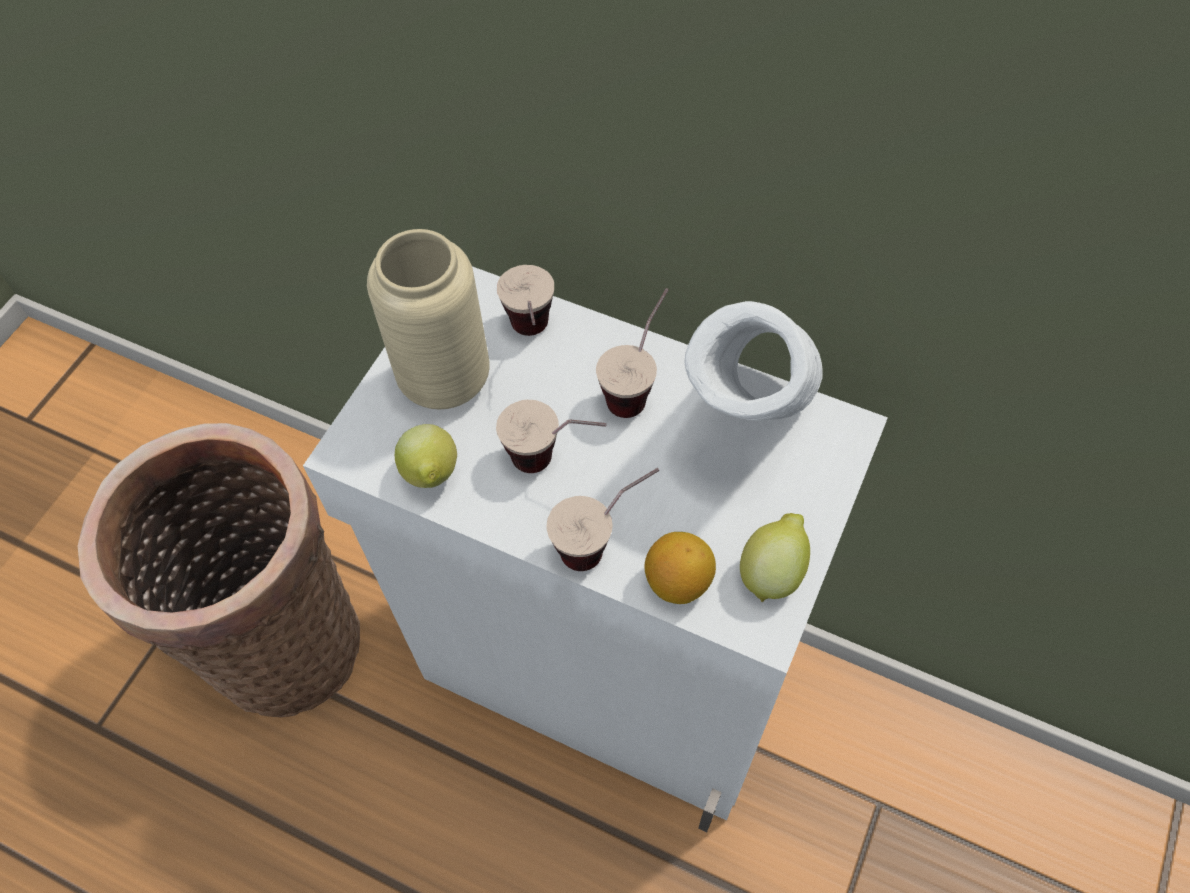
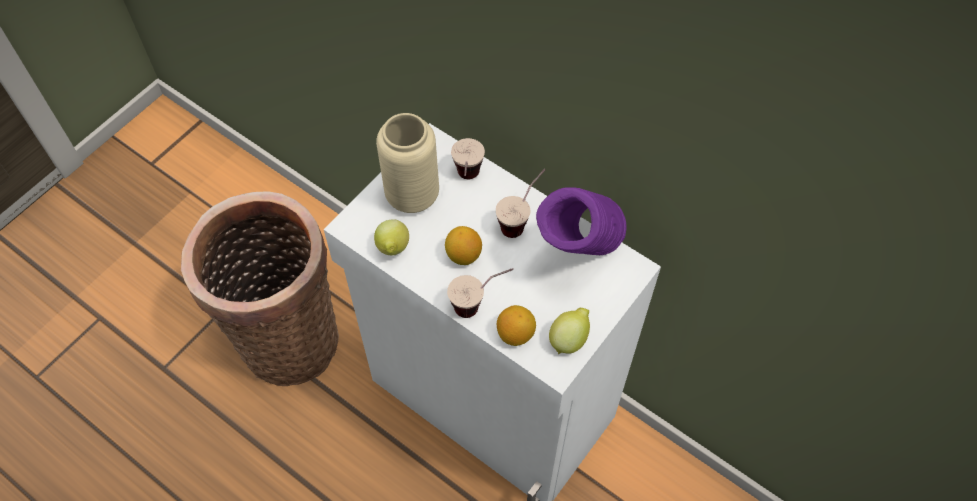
camera: 10 degrees right, 0 degrees up
(555, 463) = (463, 255): cup -> lemon
(748, 424) = (579, 254): white vase -> purple vase

